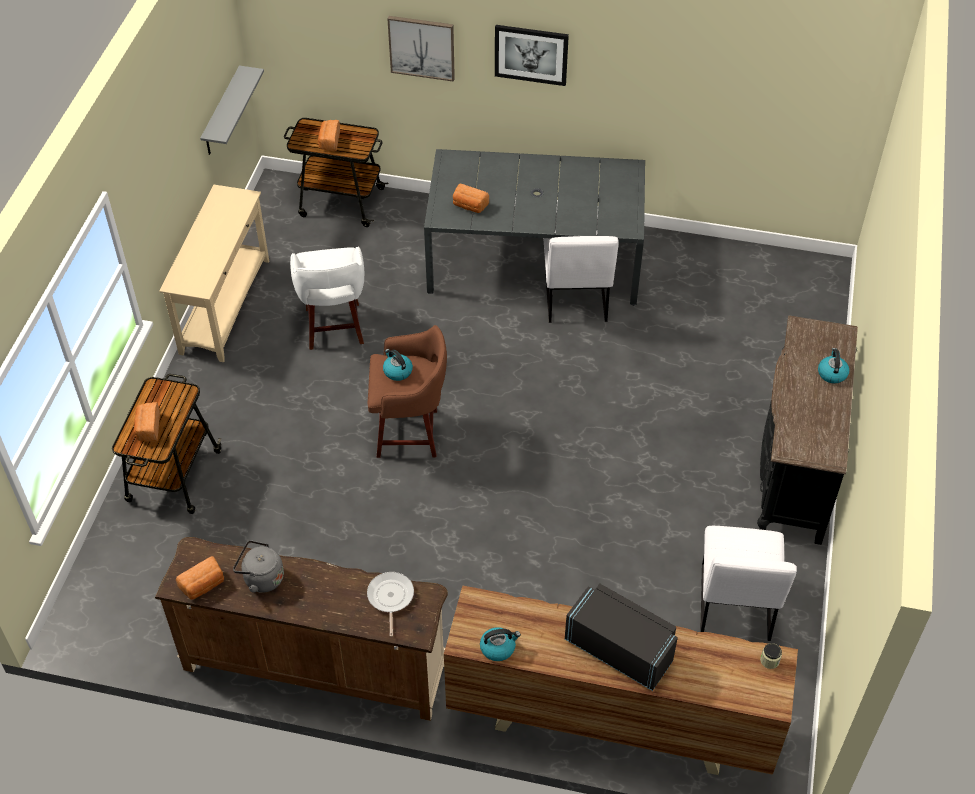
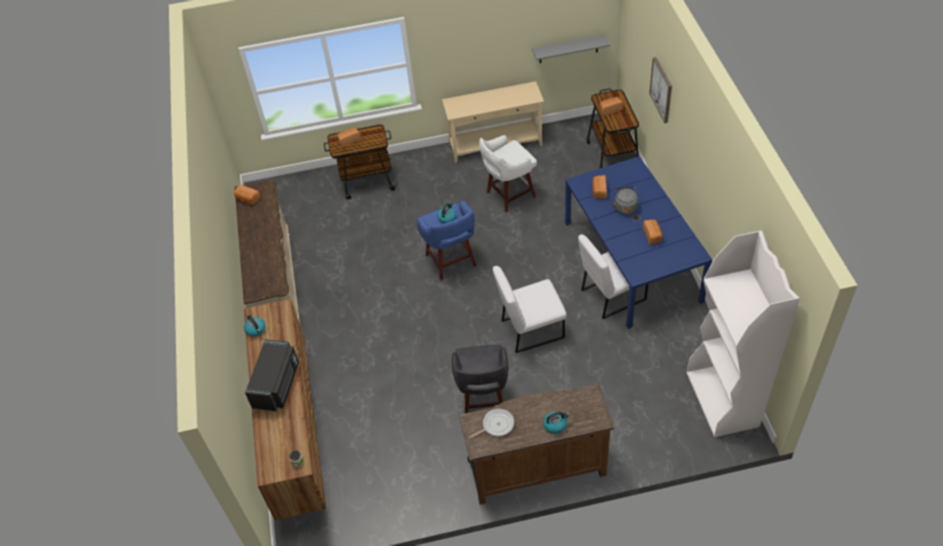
camera: 70 degrees right, 0 degrees up
(261, 578) = (261, 218): grey kettle -> grey kettle (625, 207)
(390, 598) = (270, 272): frying pan -> frying pan (496, 425)
(410, 433) = (451, 261): brown stool -> blue stool
(531, 54) = (690, 136): picture -> none
(534, 259) = (632, 261): grey dining table -> blue dining table
(576, 190) = (652, 235): none -> bread
(669, 484) = (483, 402): none -> grey stool
(734, 604) = (407, 469): white chair -> white chair (530, 329)
(779, 270) = (722, 400): none -> white bookcase

